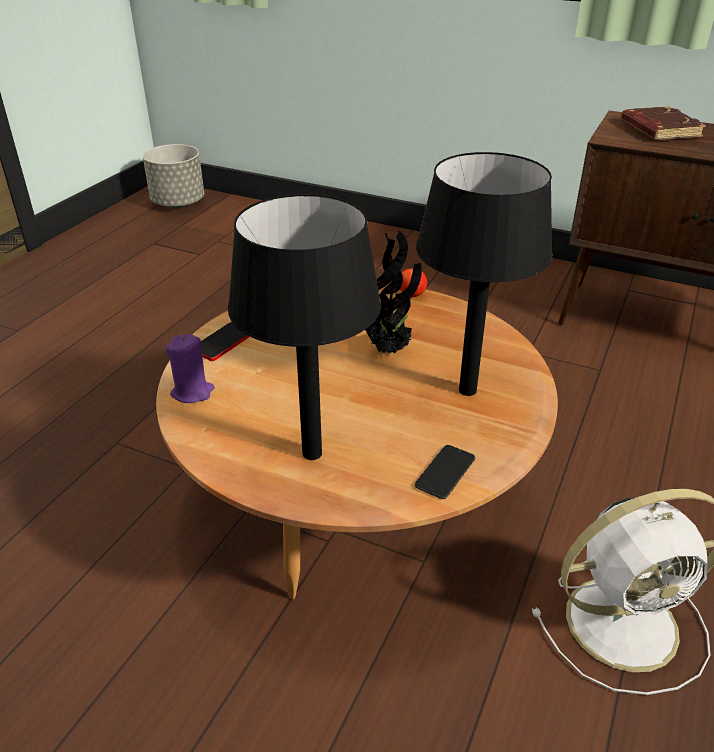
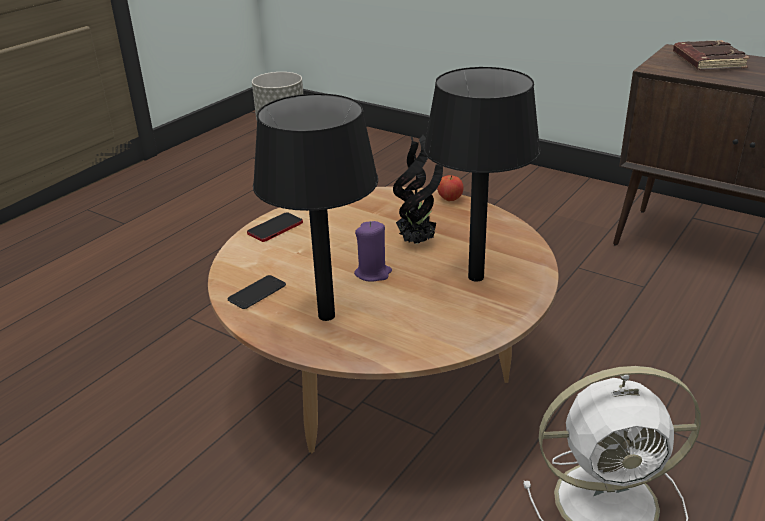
camera: 10 degrees right, 5 degrees down
(192, 392) = (240, 264): purple candle -> purple candle (373, 273)
(445, 472) = (435, 338): phone -> phone (257, 293)

